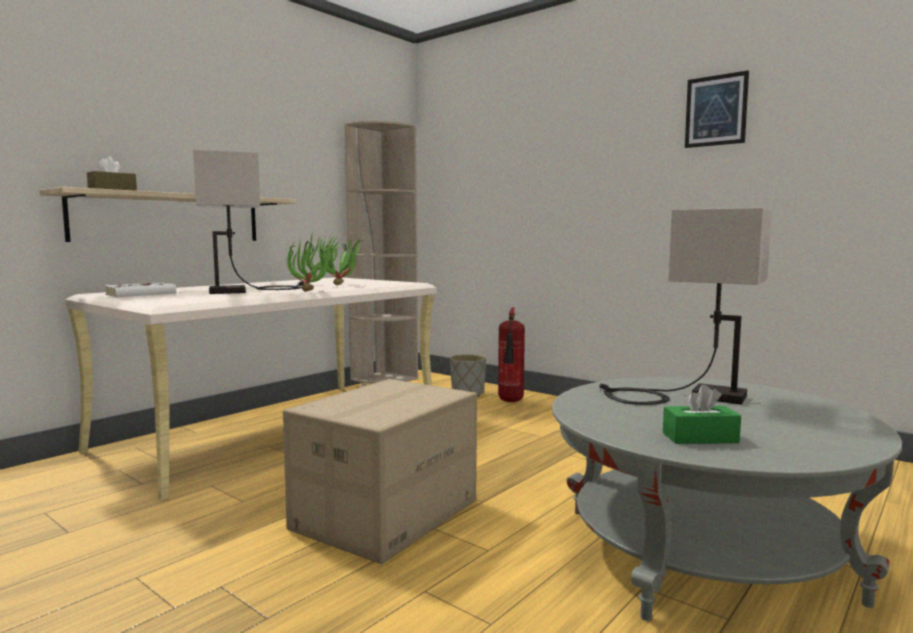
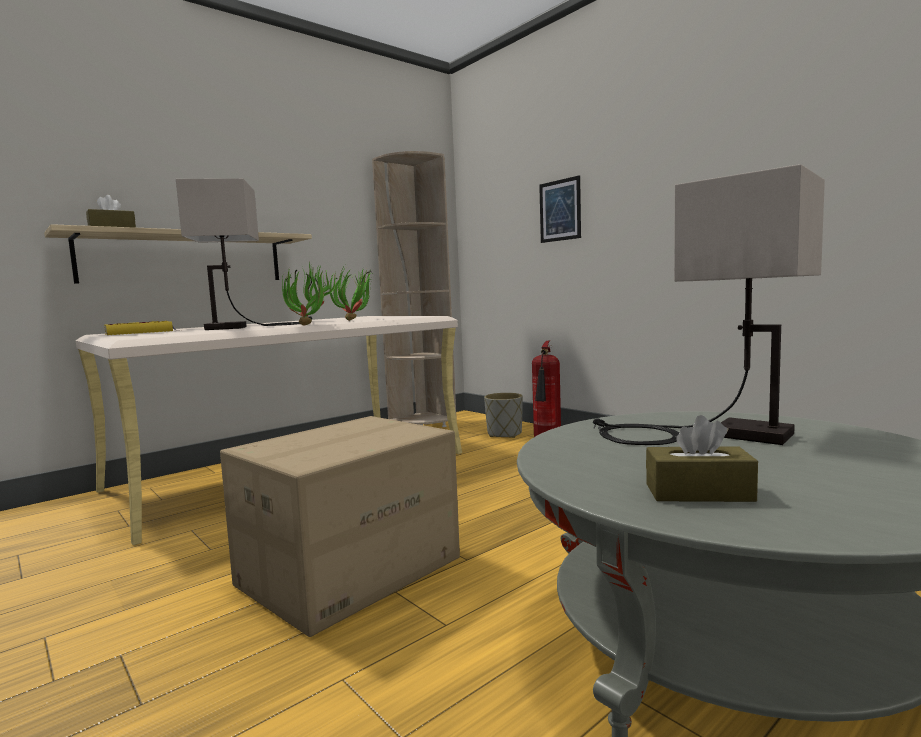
camera: 10 degrees right, 0 degrees up
(143, 294) = (141, 332): white book -> yellow book
(700, 438) = (698, 492): green tissue box -> brown tissue box
(716, 110) = (772, 93): picture -> picture (560, 210)

